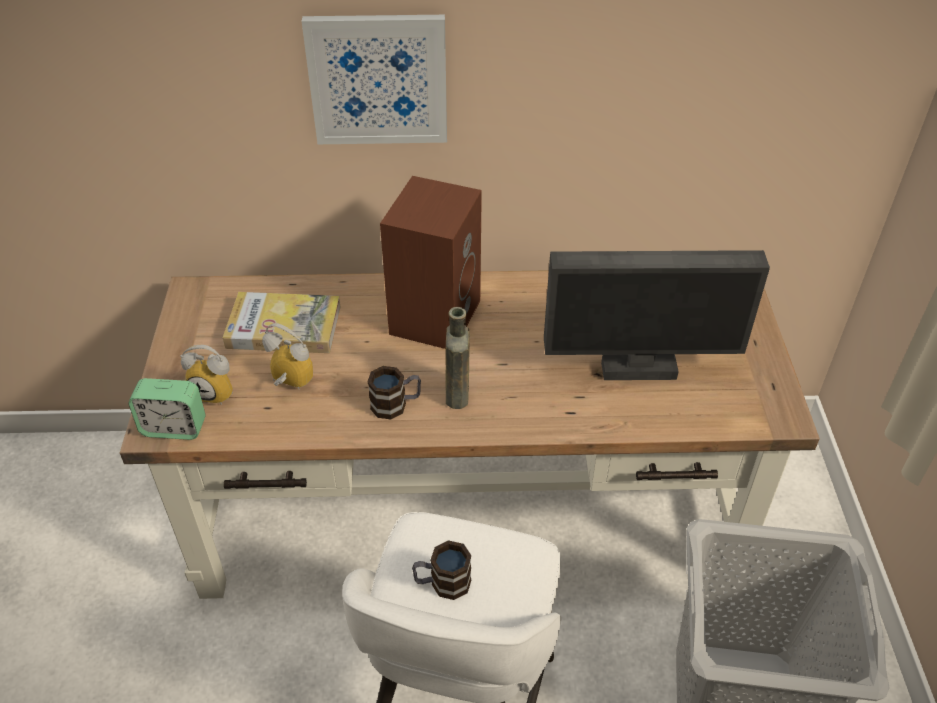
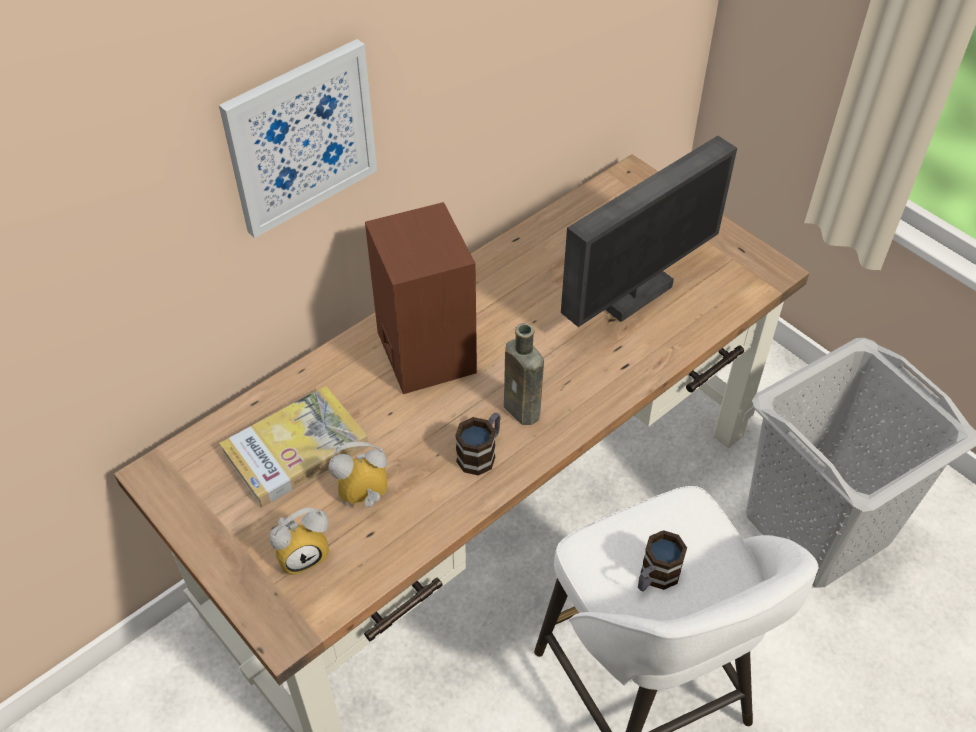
camera: 40 degrees left, 5 degrees up
(174, 427) = (302, 614): alarm clock -> none

